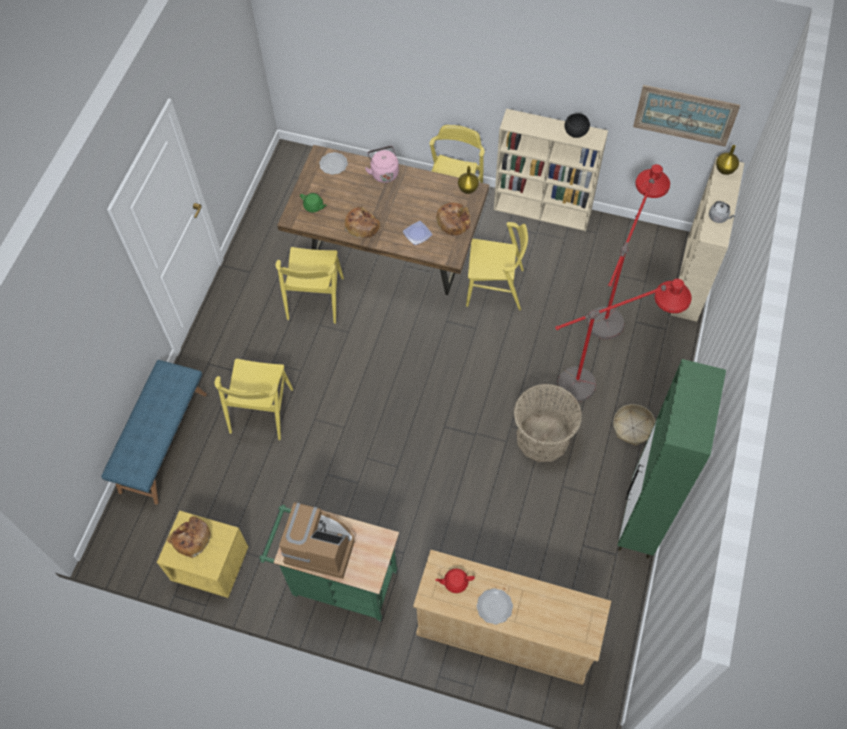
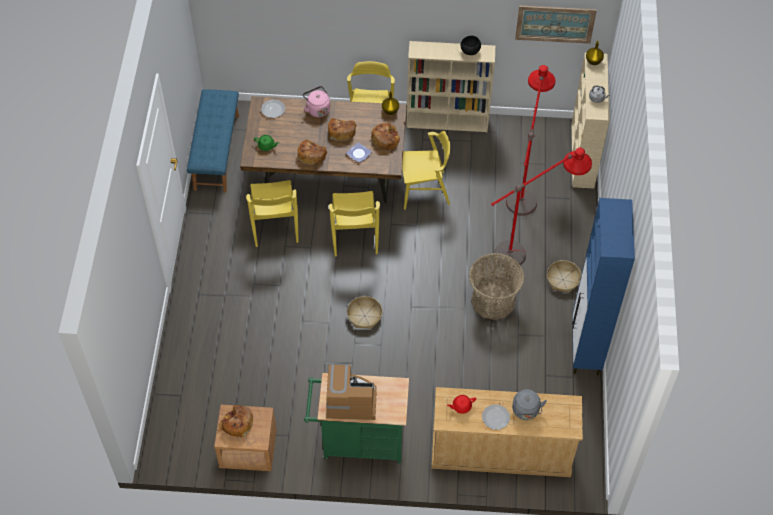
camera: 15 degrees left, 5 degrees down
(163, 442) = (178, 363): blue bench -> blue bench (216, 152)
(210, 565) = (248, 450): yellow nightstand -> brown nightstand
(261, 411) = (255, 323): yellow chair -> yellow chair (354, 236)
(387, 427) = (364, 316): none -> basket
(404, 203) = (341, 131): none -> bread
(534, 607) = (526, 411): none -> grey kettle
(639, 522) = (585, 349): green cabinet -> blue cabinet

